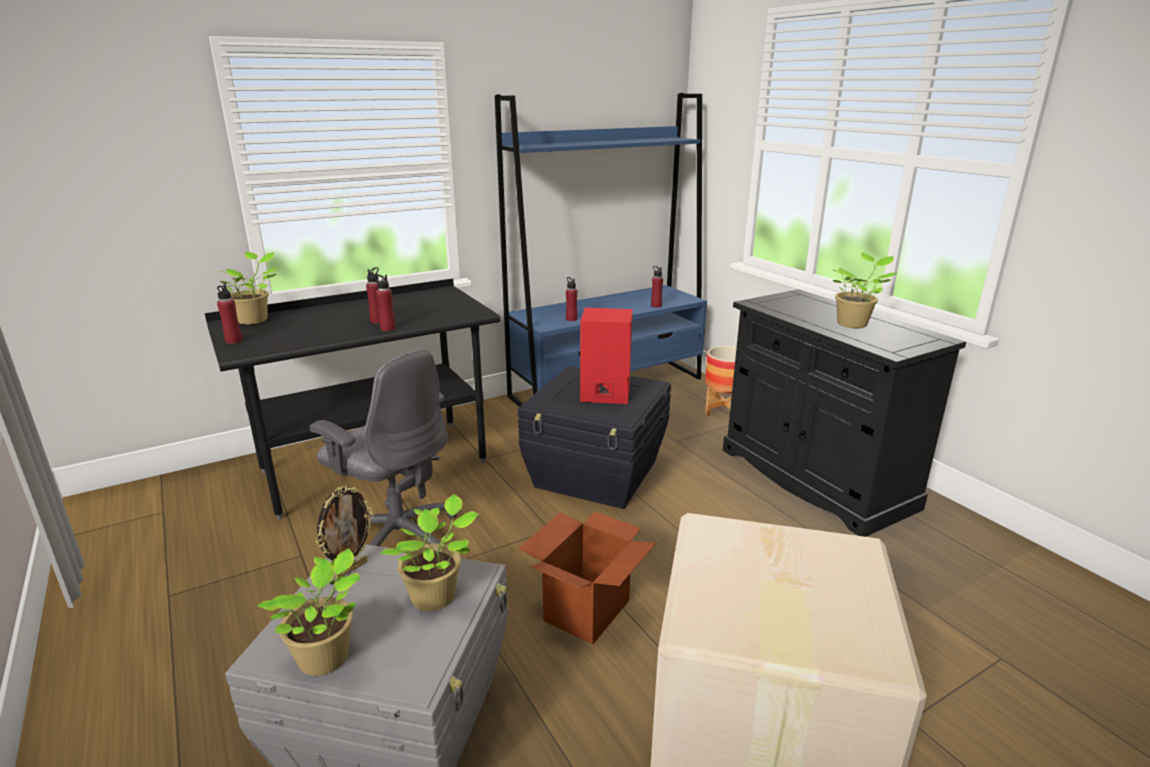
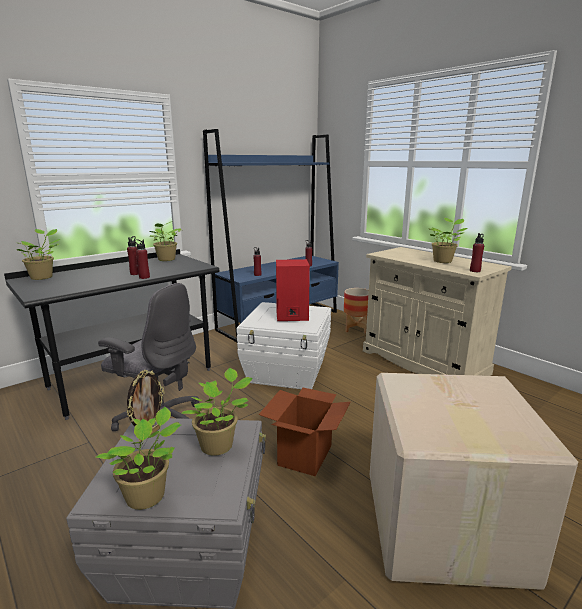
camera: 10 degrees left, 5 degrees down
(234, 341) = (31, 289): red bottle -> red bottle (475, 271)
(429, 296) = (166, 259): none -> potted plant
(597, 475) = (287, 371): black storage box -> white storage box
(815, 478) = (423, 362): black cabinet -> beige cabinet

